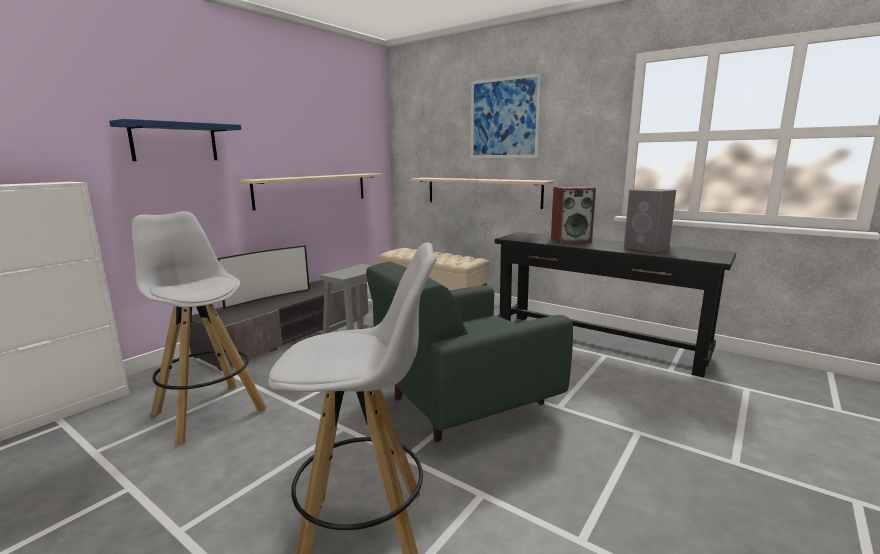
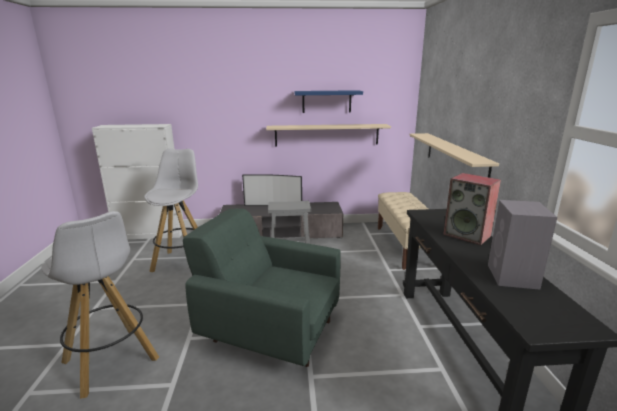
camera: 50 degrees right, 5 degrees up
(174, 142) = (227, 101): blue shelf -> blue shelf (326, 101)
(504, 118) = (476, 85): picture -> none

